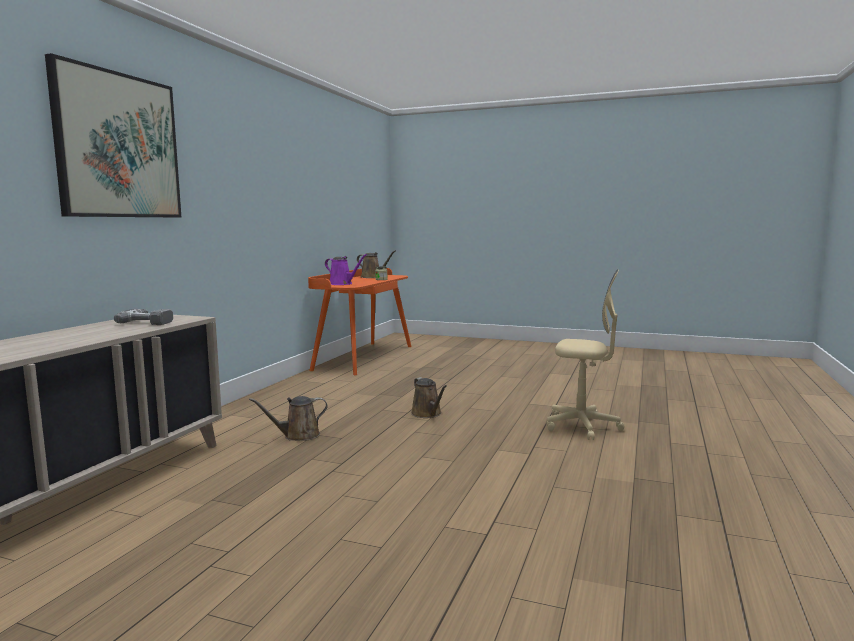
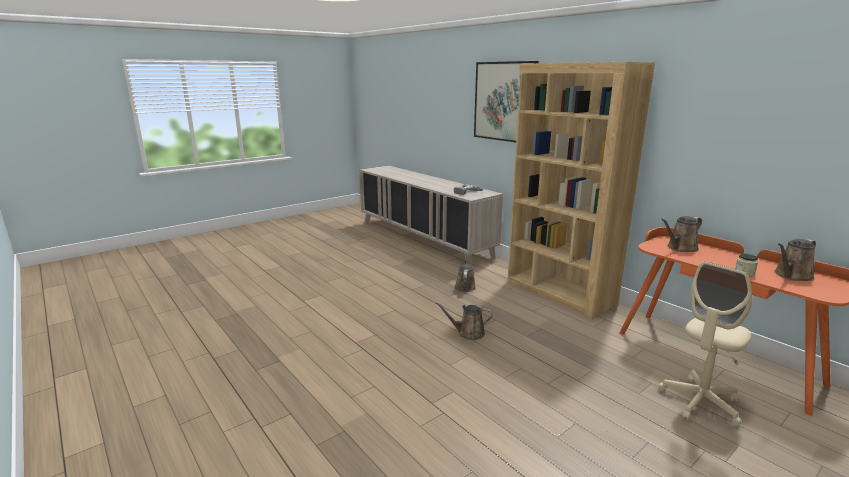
camera: 120 degrees right, 10 degrees up
(279, 396) = (559, 293): none -> brown bookcase
(342, 284) = (680, 248): purple watering can -> brown watering can
(582, 426) = (370, 388): beige office chair -> beige office chair (700, 402)

